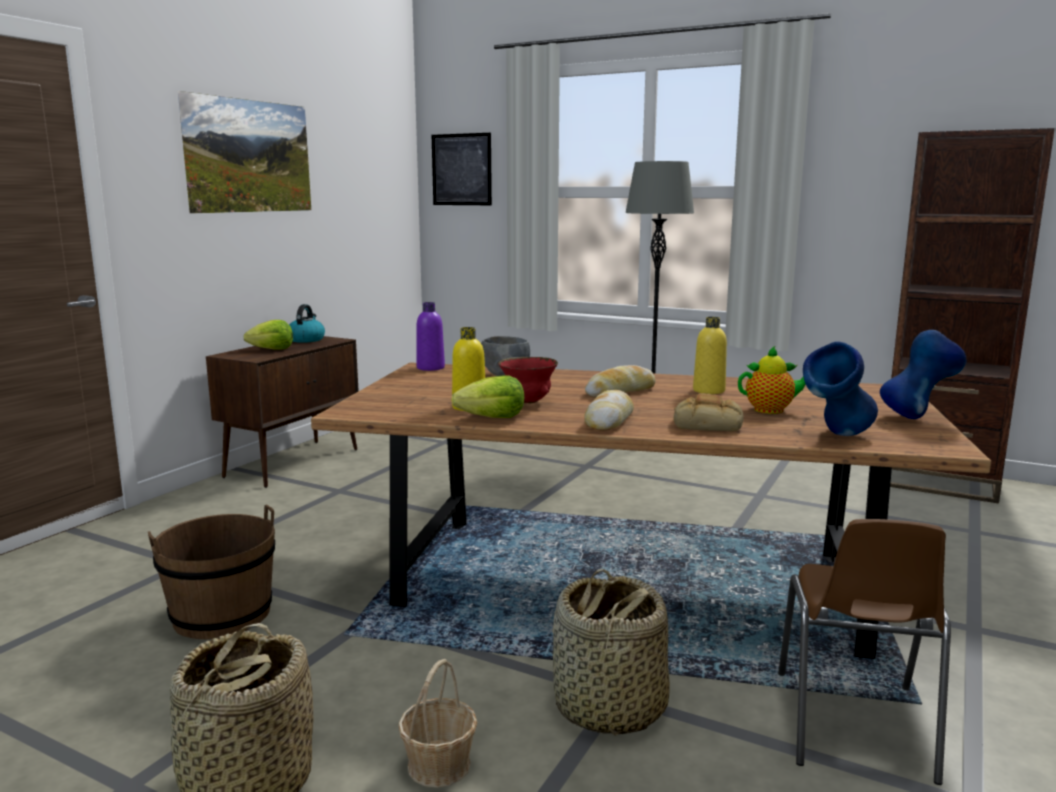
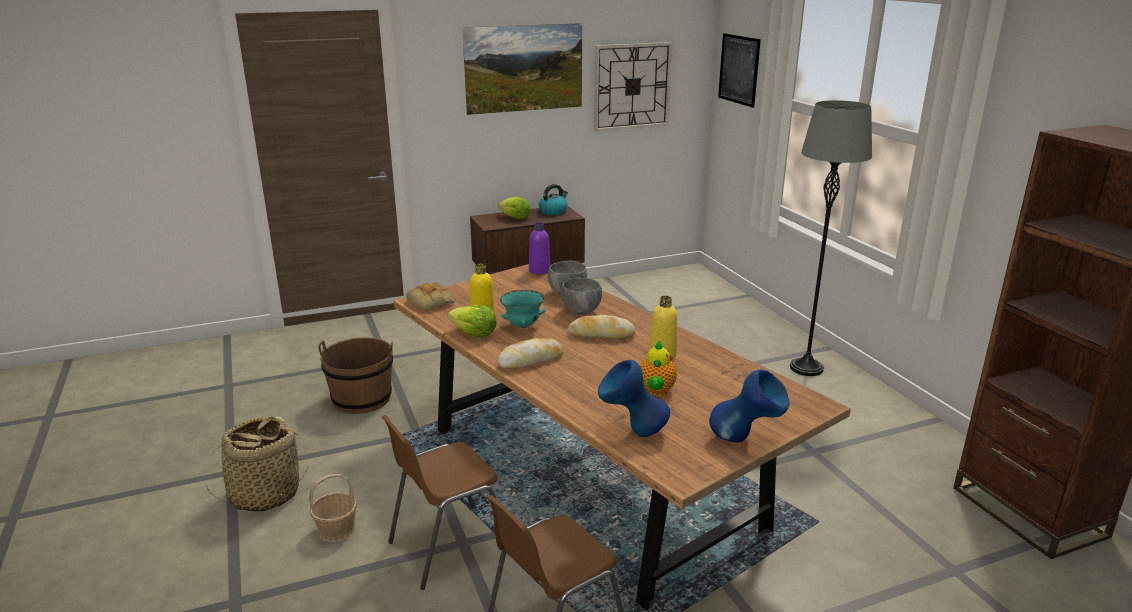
camera: 40 degrees right, 10 degrees up
(355, 189) = (632, 86): none -> wall clock
(528, 402) = (523, 325): red bowl -> turquoise bowl
(556, 383) = (580, 311): none -> grey bowl
(609, 707) = (448, 546): basket -> brown chair
(708, 424) = (580, 387): bread -> bread (431, 302)
(772, 410) = (656, 391): teapot -> teapot turned 60 degrees clockwise

